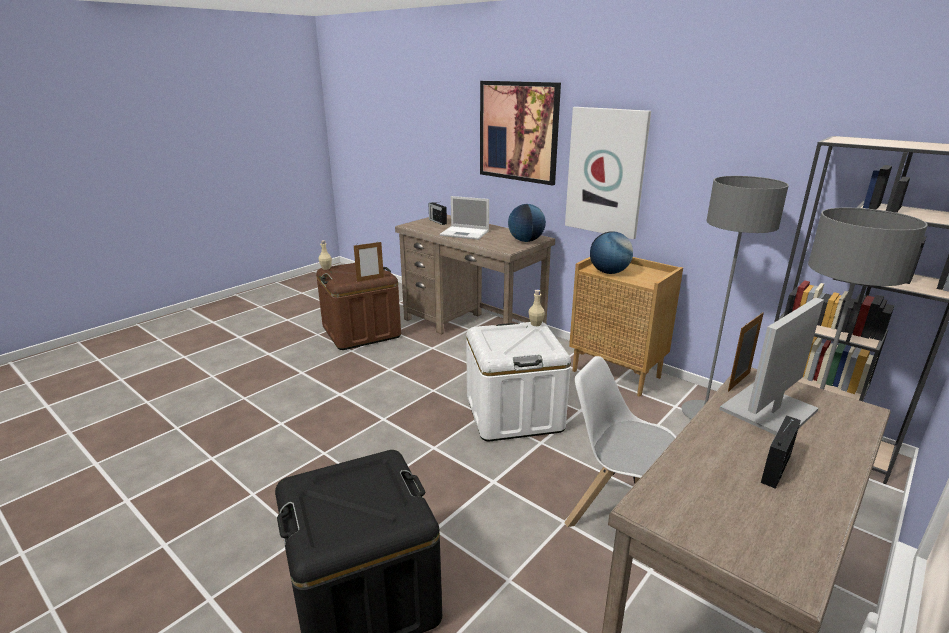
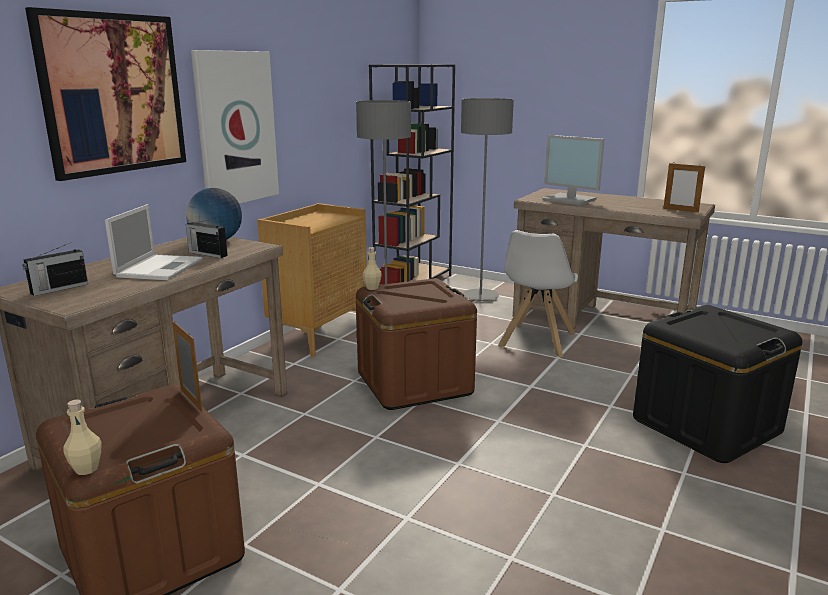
camera: 100 degrees left, 5 degrees down
(514, 414) = (414, 383): white storage box -> brown storage box
(609, 272) = (316, 225): globe -> none
(739, 382) = (541, 201): picture frame -> picture frame (680, 210)
(776, 467) = (624, 201): radio -> radio (207, 254)

